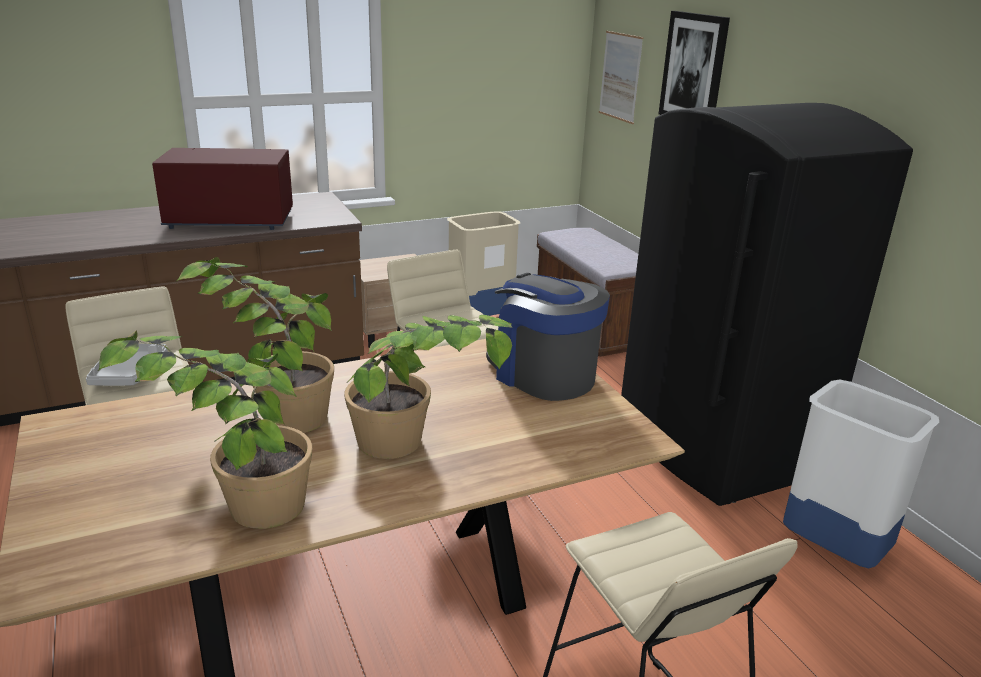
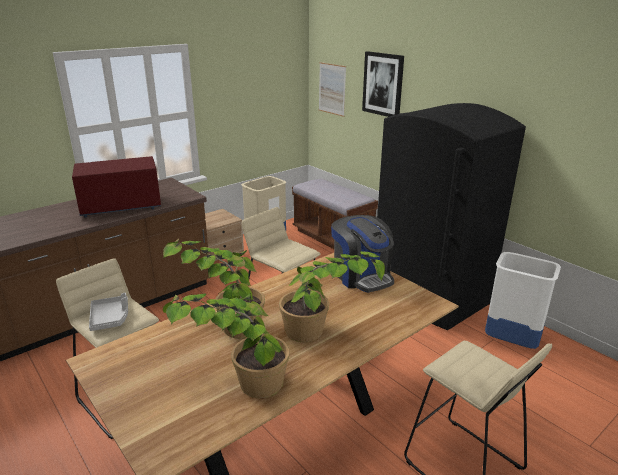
camera: 15 degrees left, 0 degrees up
(543, 374) = (362, 275): coffee machine -> coffee machine turned 150 degrees counterclockwise

